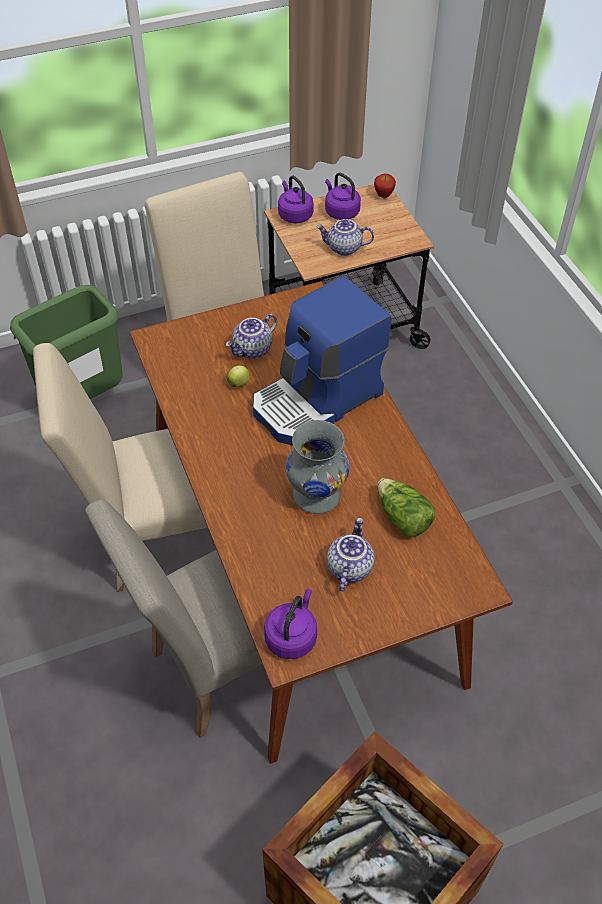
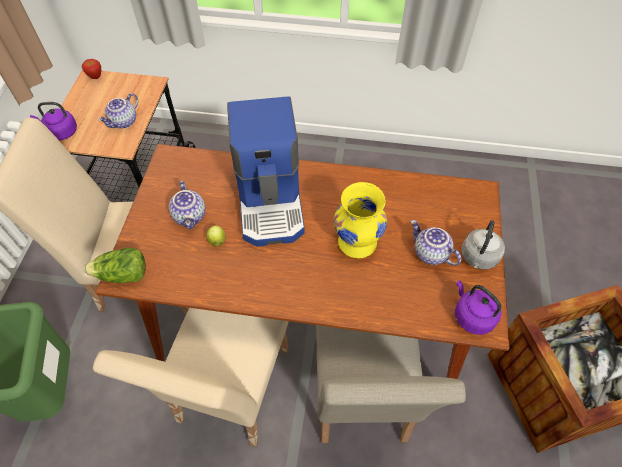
camera: 60 degrees left, 5 degrees up
(316, 496) = (358, 243): grey vase -> yellow vase
(340, 211) = (86, 106): purple kettle -> none
(376, 617) = (478, 258): none -> grey kettle
(402, 518) = (405, 204): lettuce -> lettuce (122, 275)

